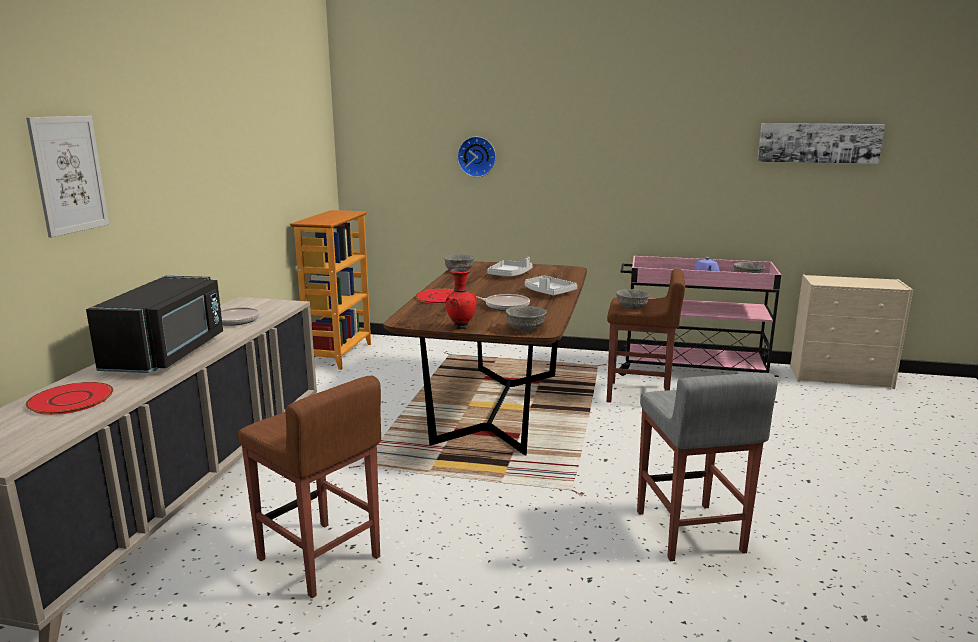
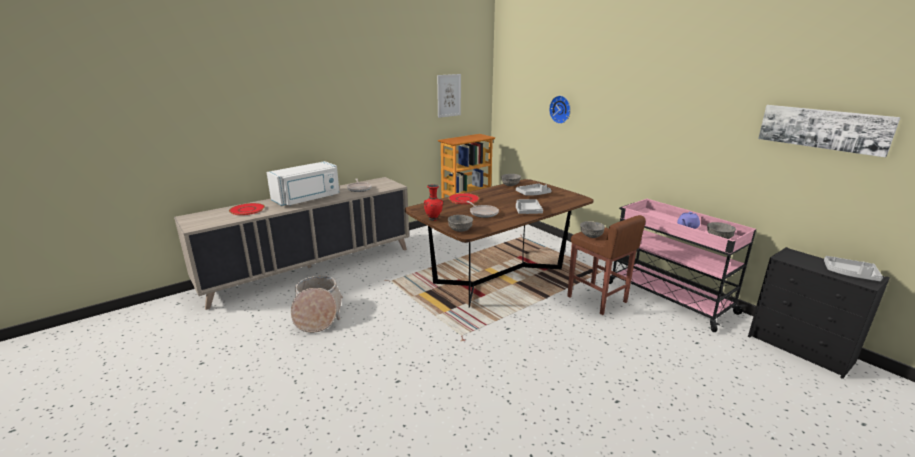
camera: 40 degrees right, 5 degrees up
(69, 174) = (275, 110): picture -> picture (449, 95)
(168, 354) = (307, 199): black microwave -> white microwave
(319, 559) = (318, 314): brown stool -> basket
(689, 532) = (484, 388): grey stool -> none
(841, 377) = (801, 349): beige dresser -> black dresser
(877, 283) = (850, 274): none -> grey tray

